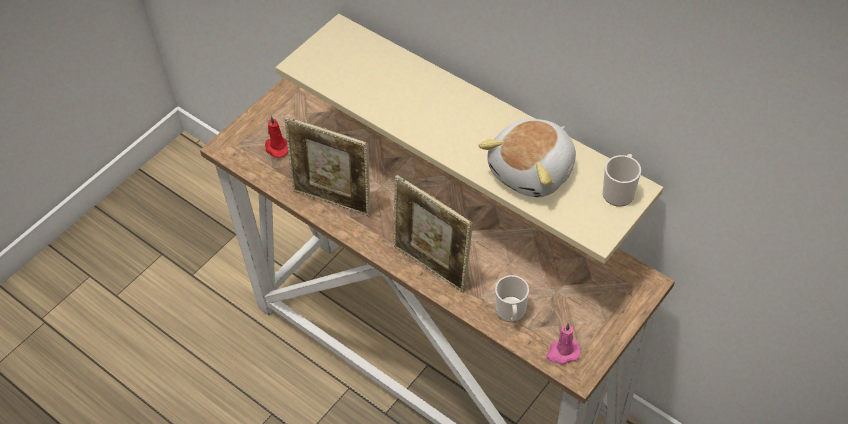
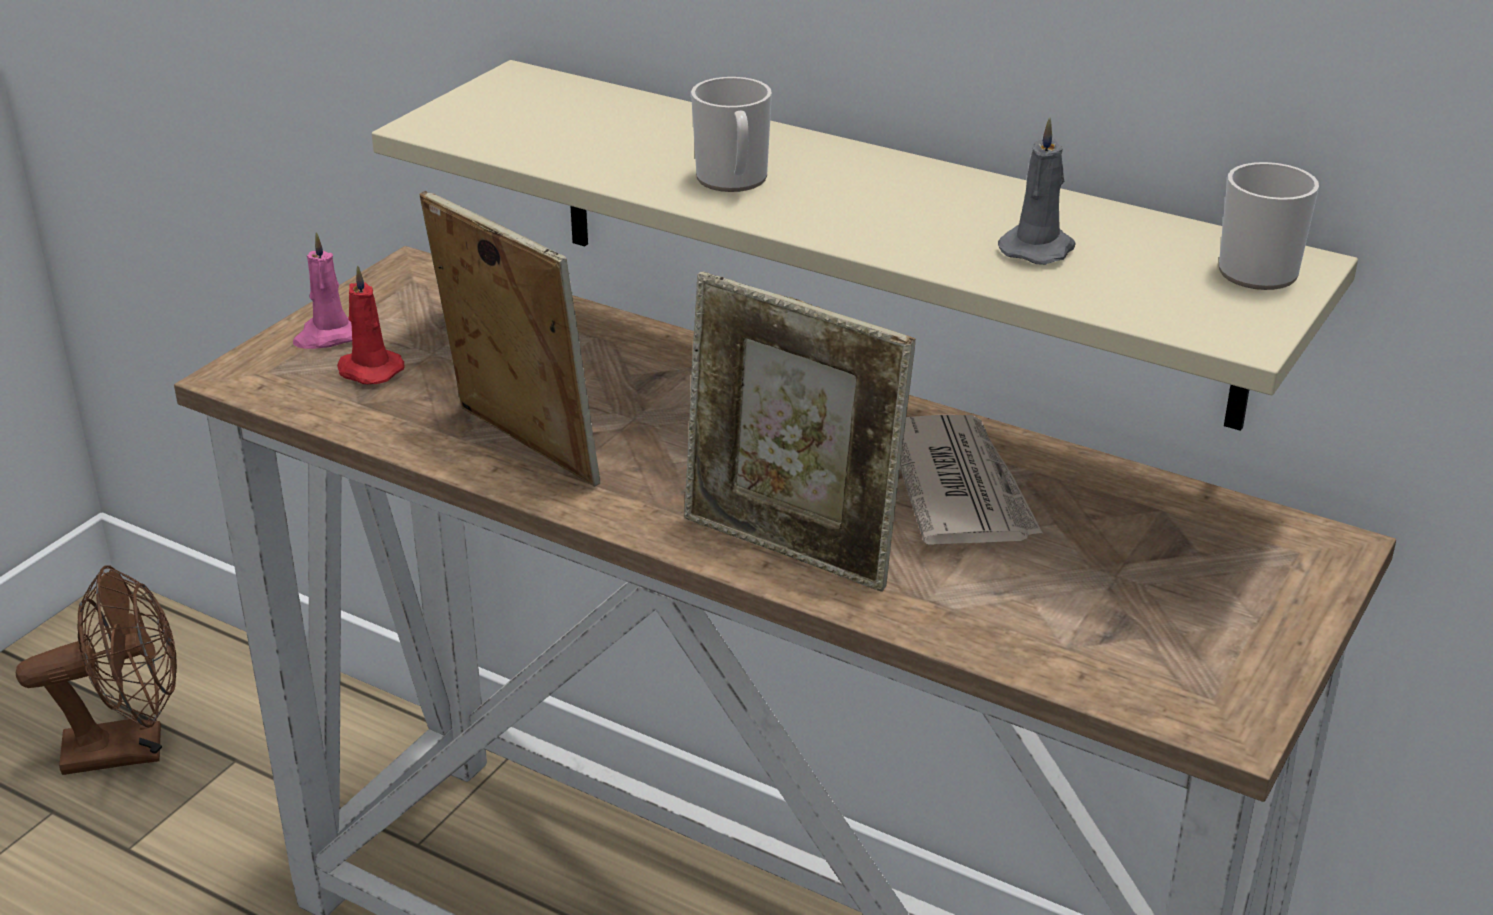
camera: 10 degrees left, 20 degrees down
(192, 224) = (130, 748): none -> brown fan
(334, 200) = (519, 448): picture frame -> picture frame turned 150 degrees counterclockwise
(506, 237) = (960, 487): none -> newspaper
(511, 313) = (1016, 622): mug -> mug (733, 181)
(533, 171) = (1038, 248): plush toy -> grey candle
(562, 352) = (1174, 689): pink candle -> pink candle (327, 337)

